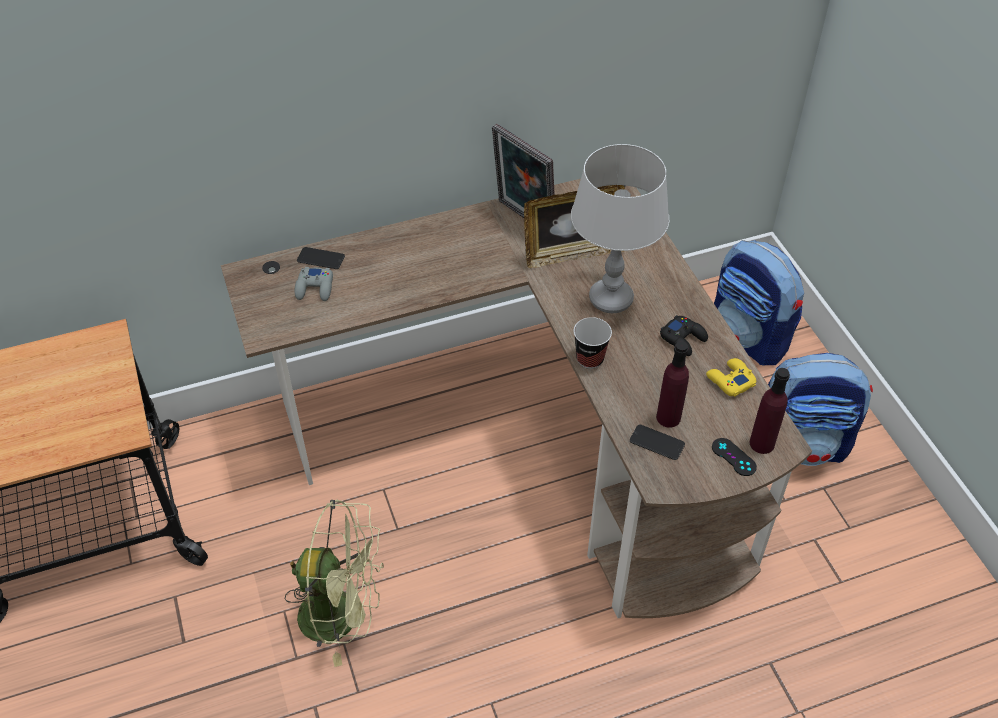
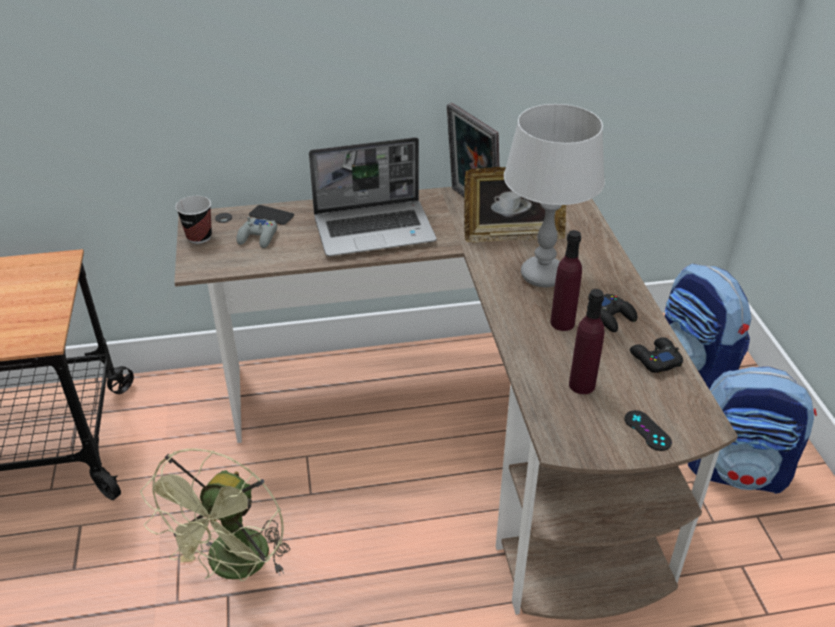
camera: 10 degrees right, 10 degrees down
(342, 615) = (234, 567): green fan -> green fan turned 90 degrees clockwise
(433, 263) = (375, 229): none -> laptop
(590, 359) = (510, 323): cup -> cup (199, 237)
(657, 443) = (565, 406): phone -> none
(730, 380) = (655, 359): yellow game controller -> black game controller
(761, 443) = (681, 421): purple bottle -> purple bottle (562, 323)

